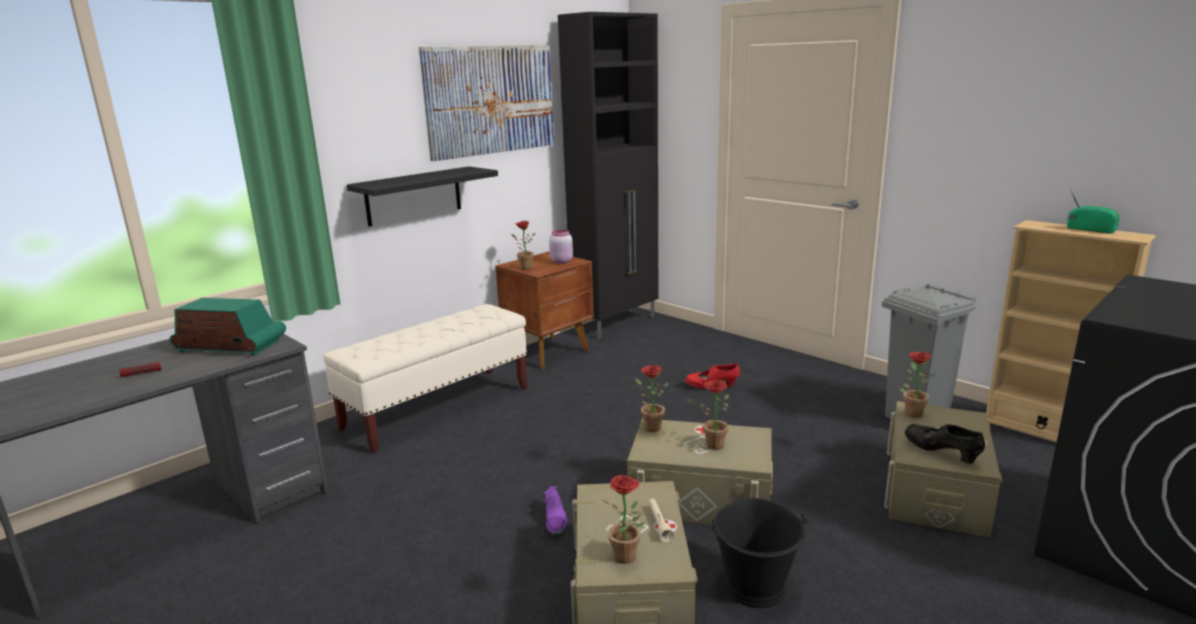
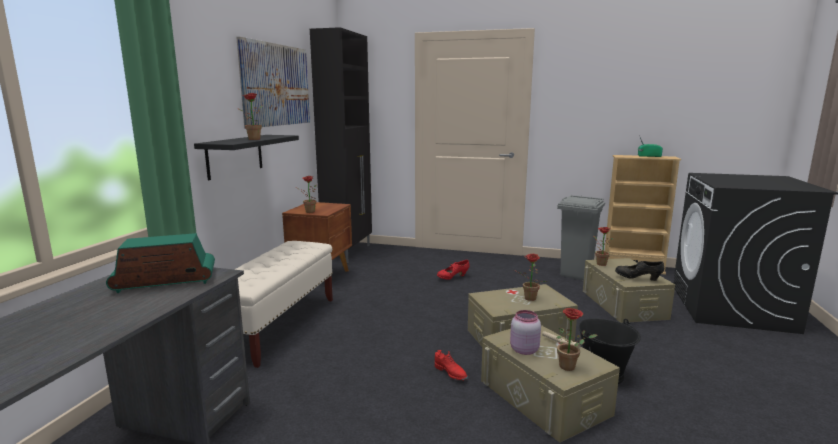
camera: 30 degrees left, 5 degrees down
(141, 373) = (104, 314): flashlight -> none
(555, 520) = (450, 373): purple shoe -> red shoe
(561, 261) = (329, 206): pink jar -> pink jar (523, 350)
(649, 427) = (480, 297): potted plant -> potted plant (251, 139)

